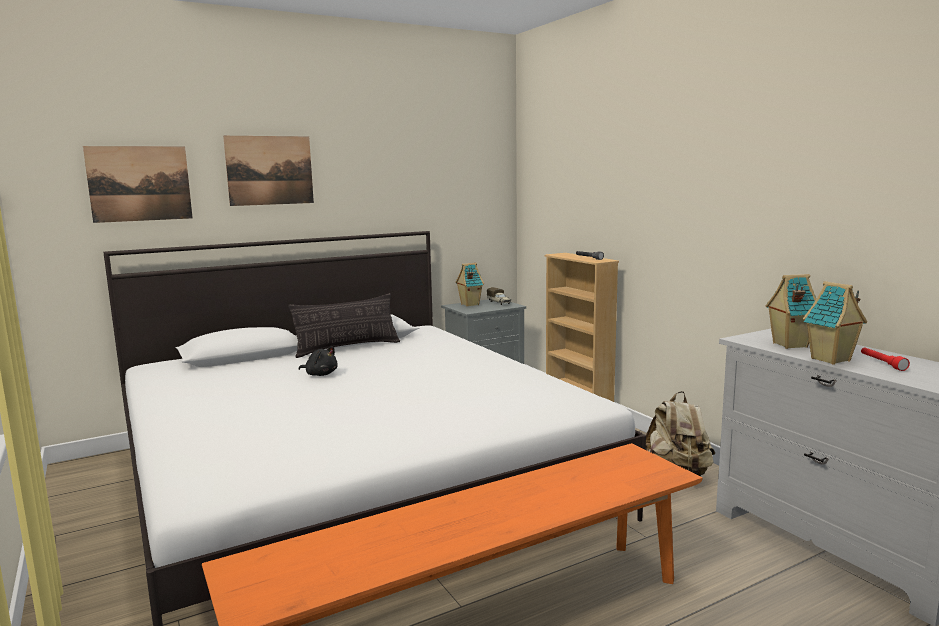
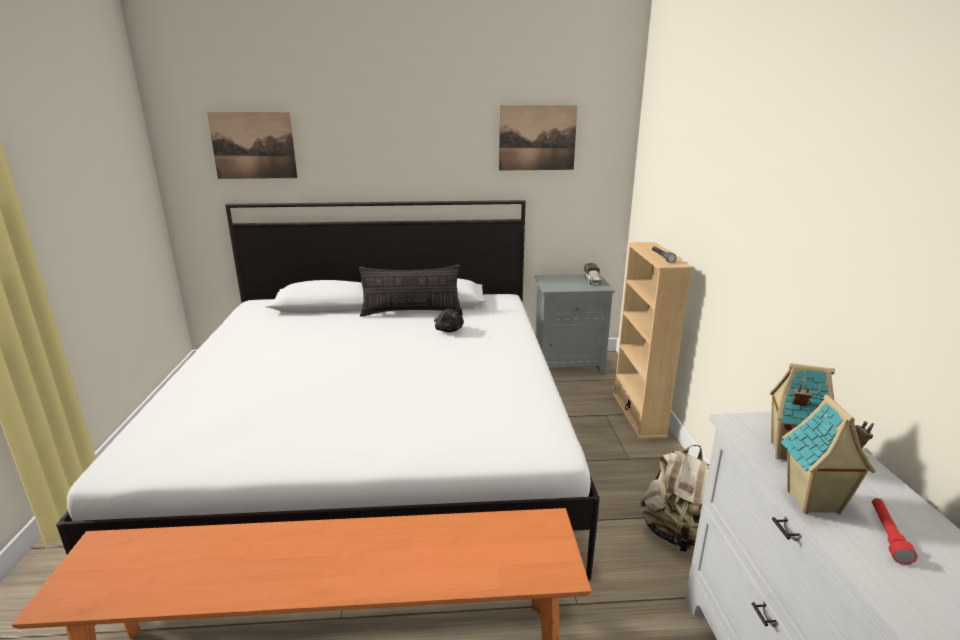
camera: 25 degrees right, 10 degrees up
(270, 170) = (366, 135): picture -> picture (537, 138)
(320, 374) = (355, 341): black plush toy -> black plush toy (448, 330)
(469, 304) = (560, 278): toy house -> none

